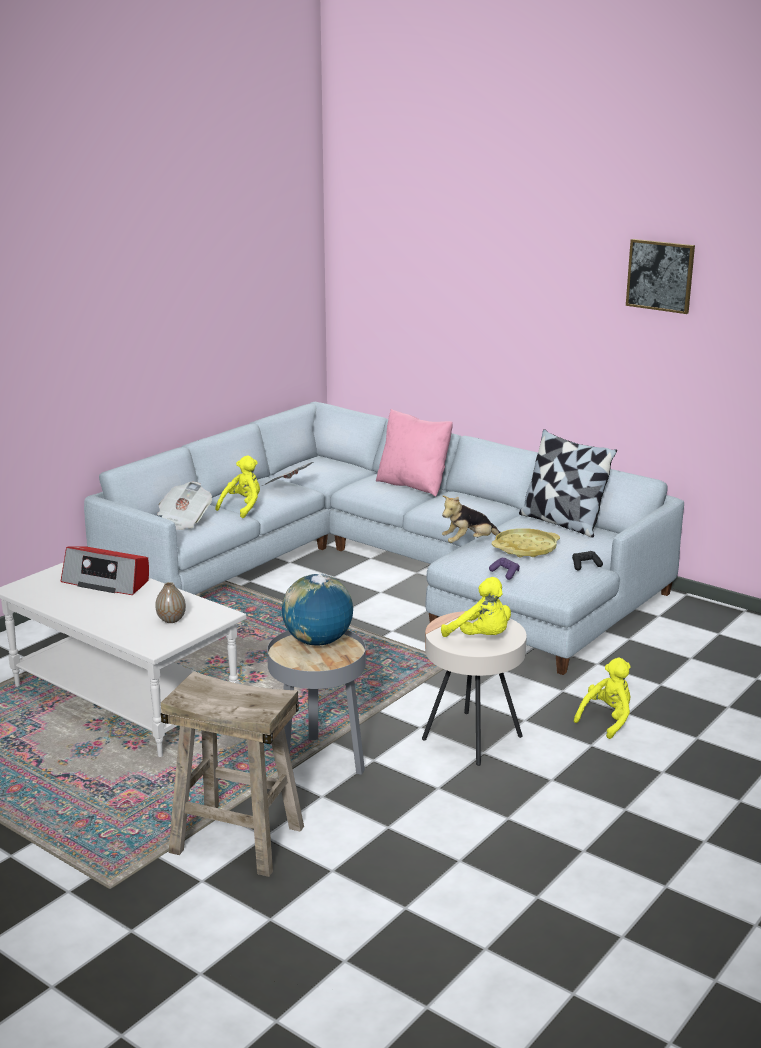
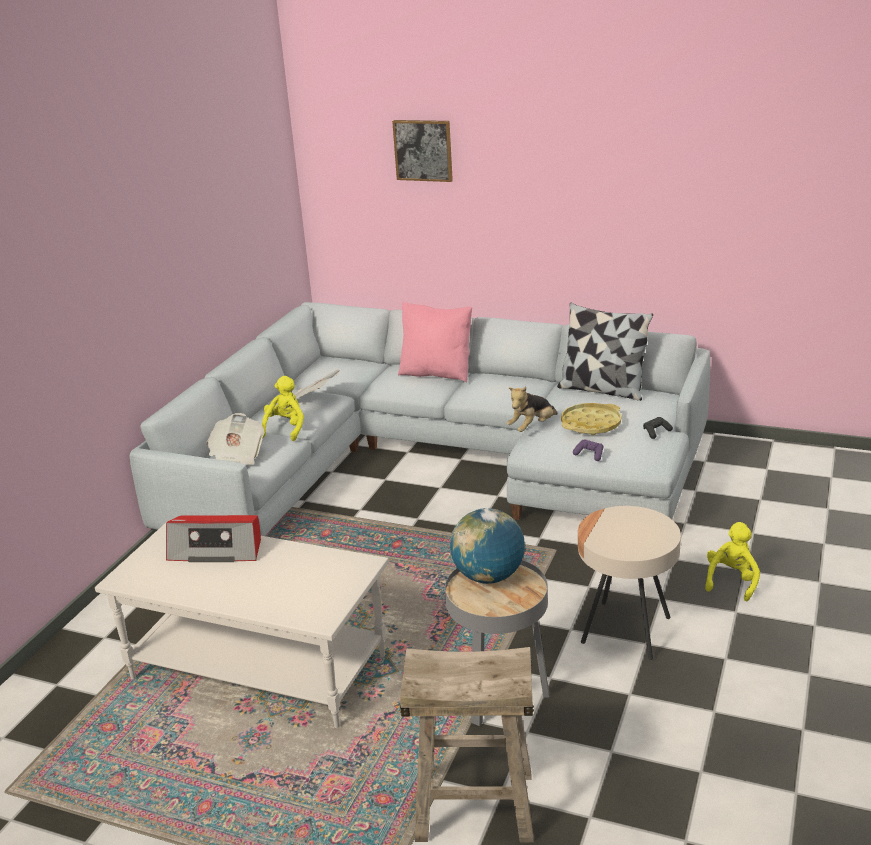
camera: 15 degrees left, 5 degrees up
(171, 620) = (317, 582): vase -> none
(481, 638) = (638, 536): yellow plush toy -> none
(660, 275) = (671, 140): picture -> picture (423, 150)

